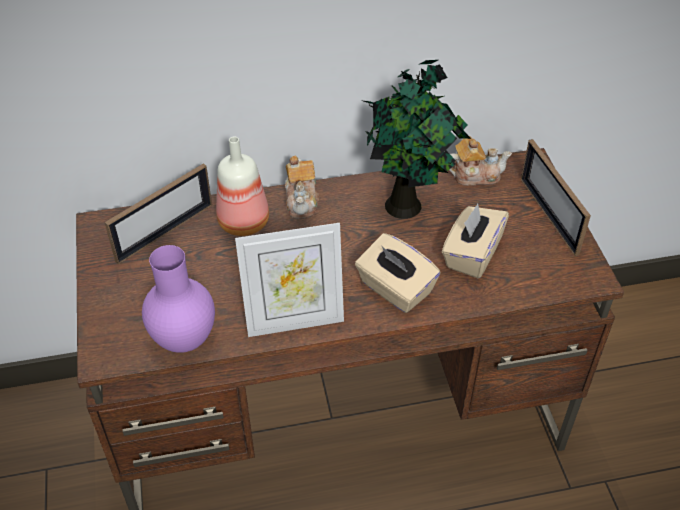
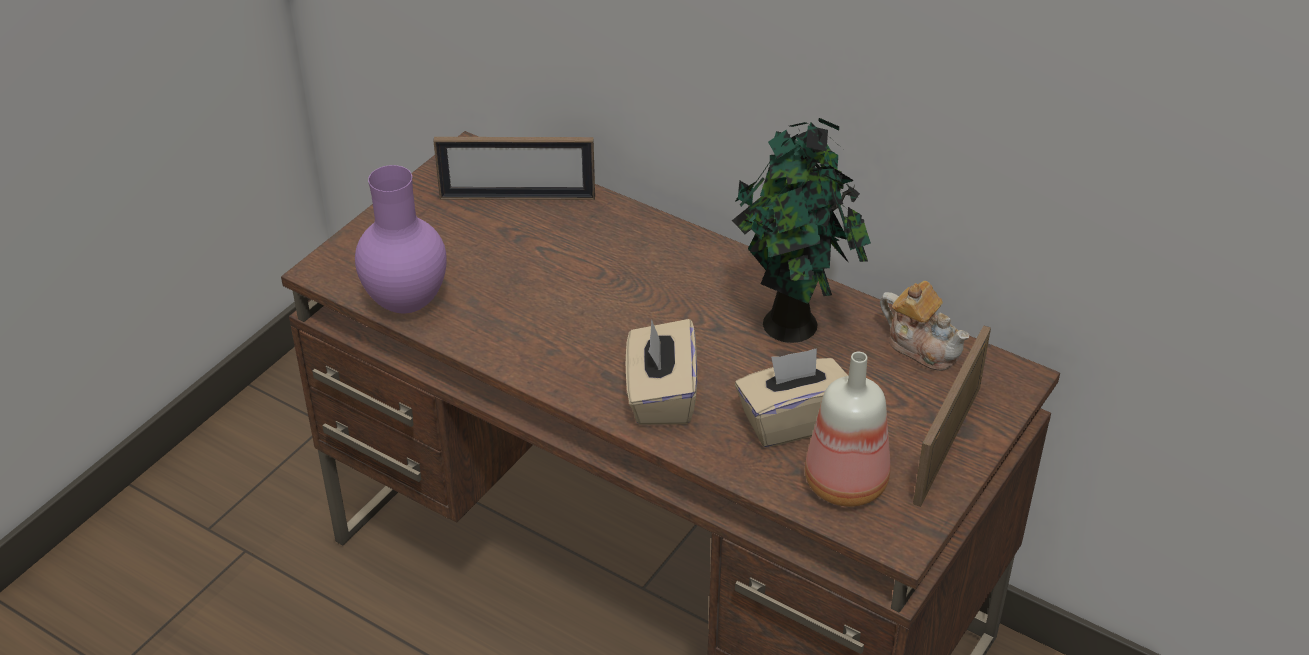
camera: 45 degrees right, 5 degrees down
(245, 221) = (605, 235): bottle -> bottle (848, 483)
(294, 321) = (523, 355): picture frame -> none
(302, 201) = (688, 251): teapot -> none

